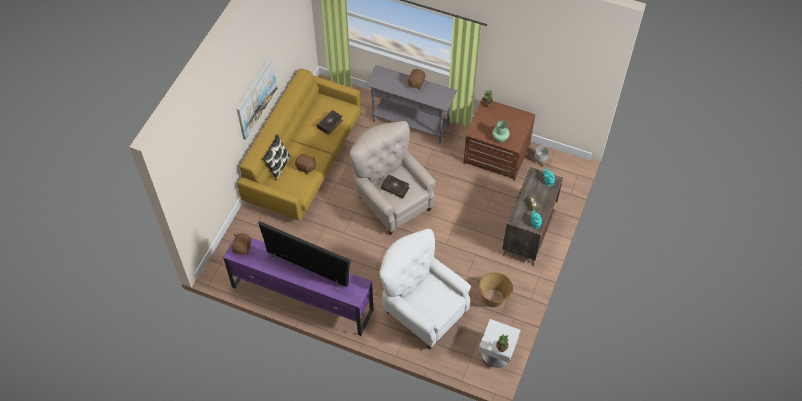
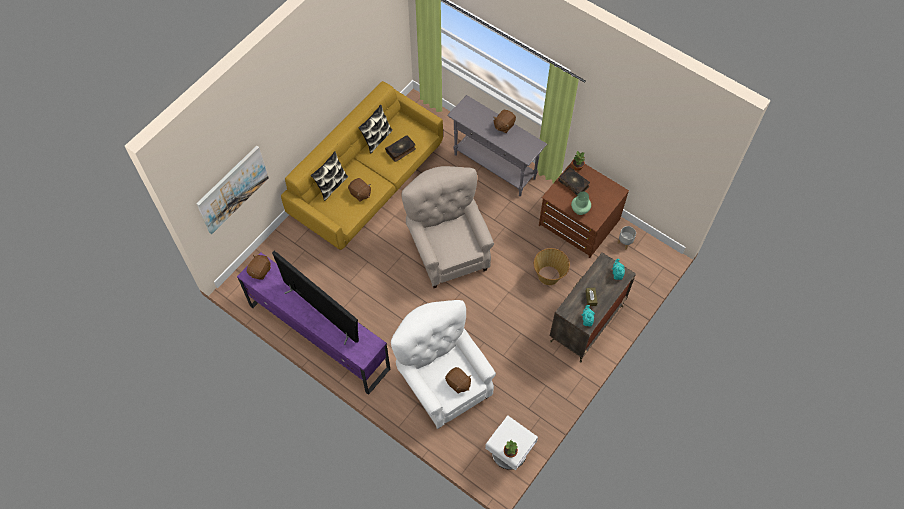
camera: 15 degrees right, 5 degrees up
(256, 97) = (316, 107): picture -> picture (232, 189)
(306, 119) = (377, 139): none -> pillow
(395, 188) = (448, 240): book -> book (573, 184)
(441, 302) = (458, 383): none -> brown plush toy
(494, 298) = (525, 388): basket -> basket (549, 275)

